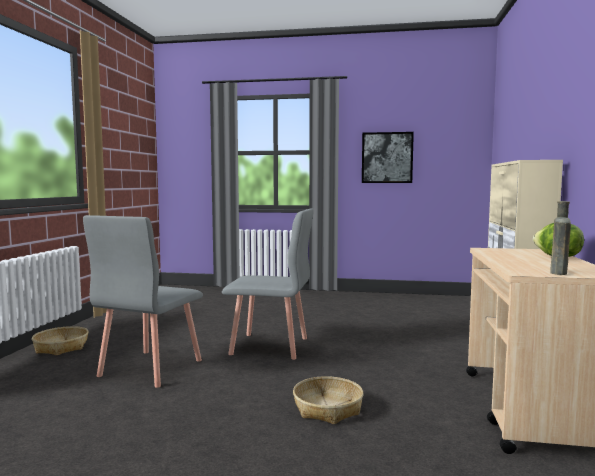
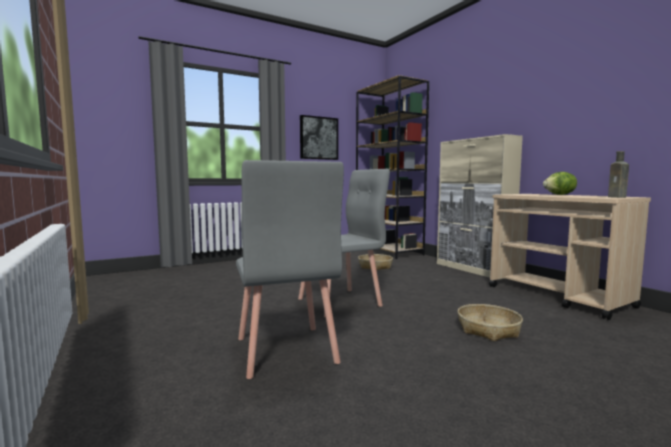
camera: 40 degrees left, 0 degrees up
(61, 347) = (109, 367): basket -> basket (375, 266)
(466, 306) = (388, 251): none -> brown bookcase

